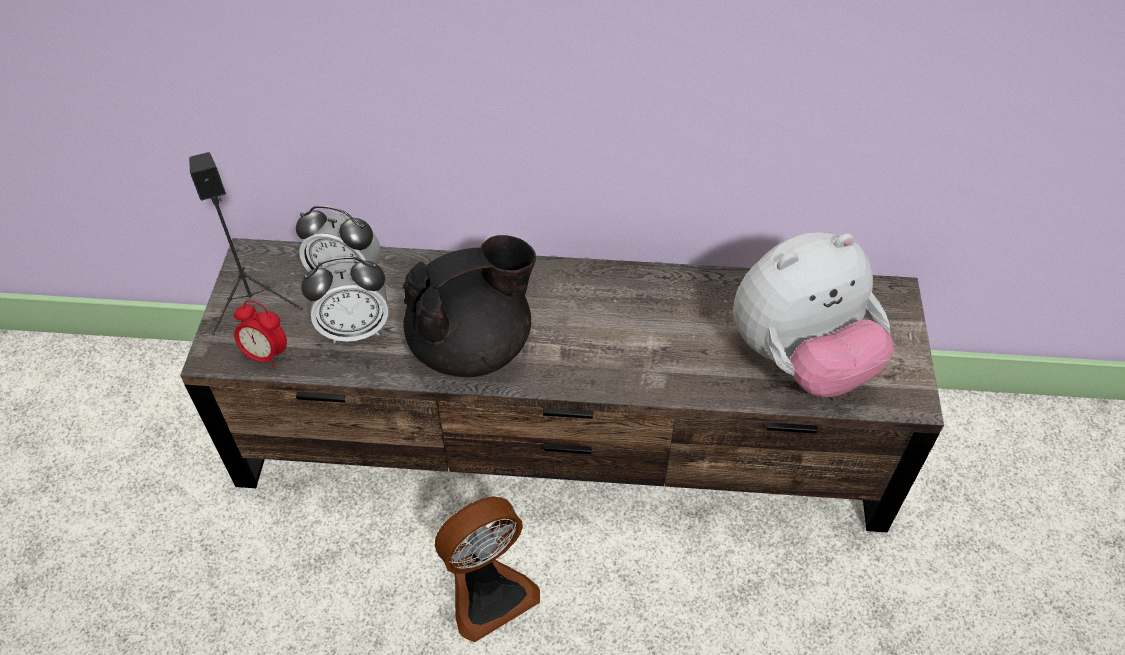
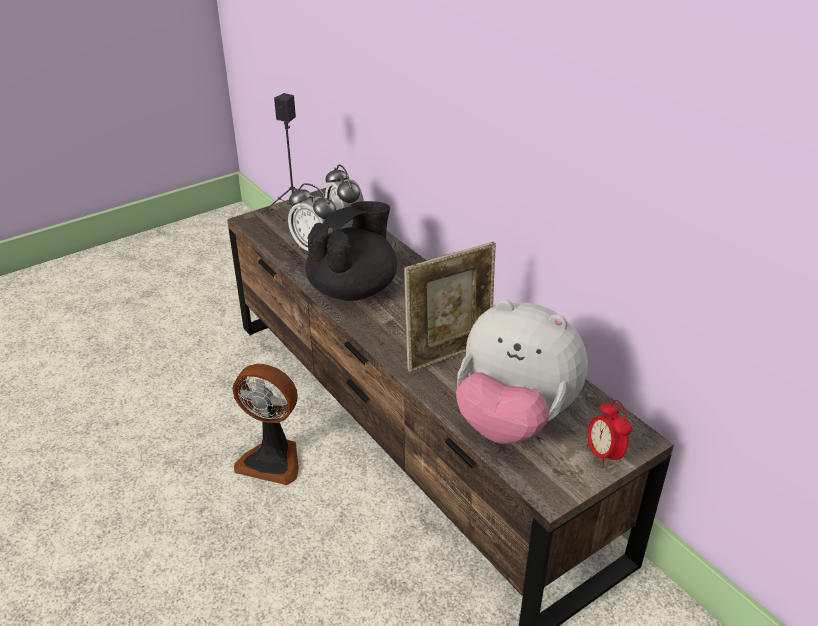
camera: 50 degrees right, 15 degrees down
(266, 354) = (267, 233): alarm clock -> alarm clock (603, 455)
(473, 345) = (354, 289): black teapot -> black teapot turned 75 degrees counterclockwise
(663, 340) = (449, 354): none -> picture frame

